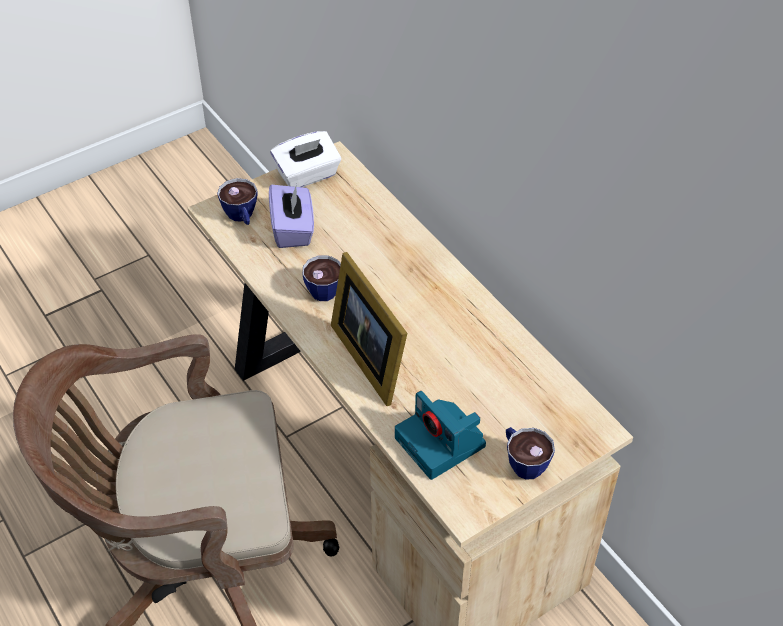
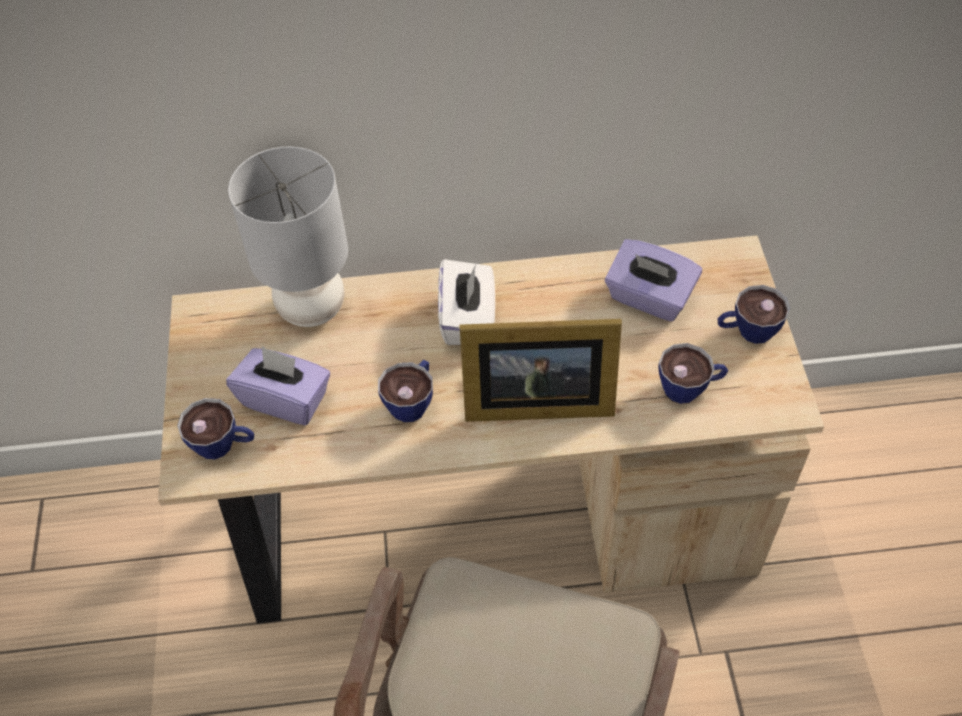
camera: 60 degrees left, 5 degrees up
(307, 175) = (205, 349): white tissue box -> white tissue box (468, 319)
(373, 208) = (310, 308): none -> grey table lamp
(442, 443) = (690, 388): camera -> cup
(512, 388) = (649, 298): none -> purple tissue box

